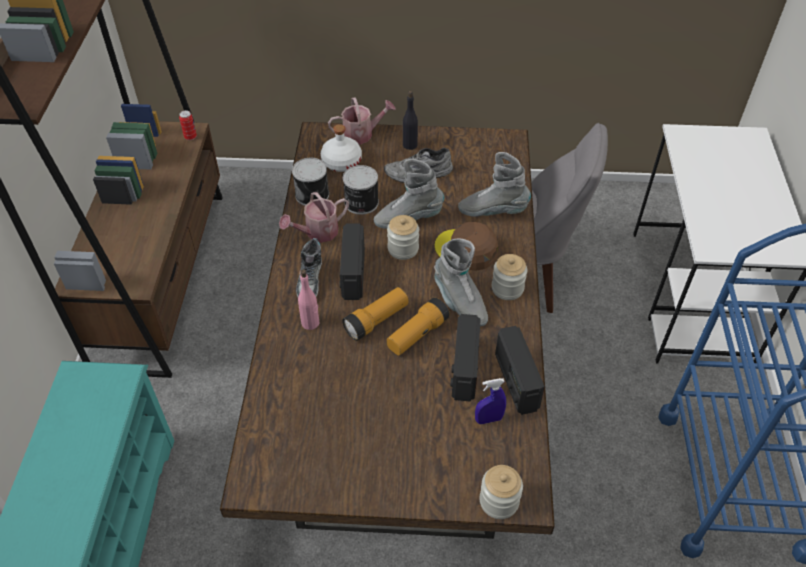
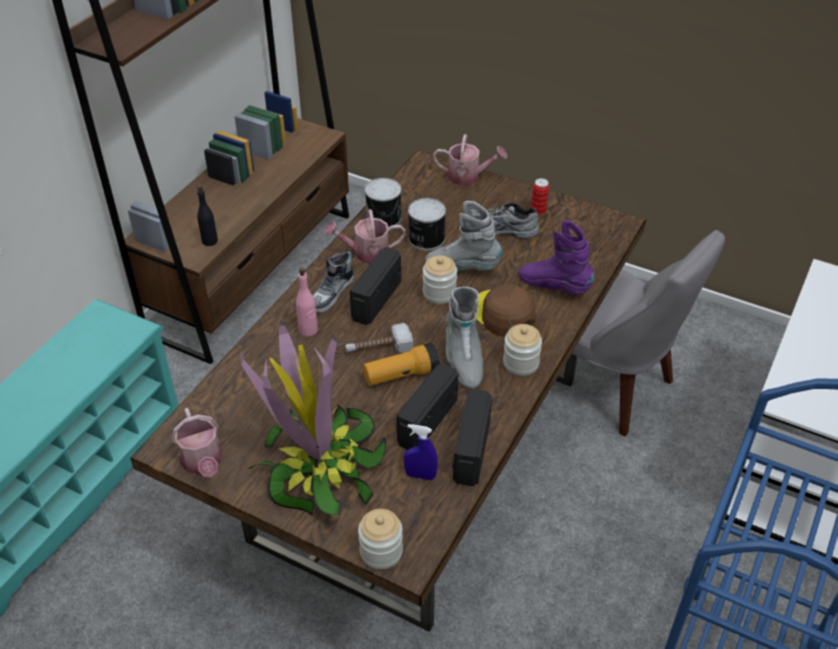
camera: 25 degrees right, 5 degrees down
(190, 137) = (321, 141): can -> can (538, 211)
(293, 485) = (203, 462): none -> watering can
(341, 162) = (431, 196): white bottle -> none
(376, 320) = (371, 349): flashlight -> hammer
(399, 447) = (318, 467): none -> potted plant
(409, 145) = (510, 199): black bottle -> black bottle (210, 241)
(492, 211) = (554, 286): grey boot -> purple boot

